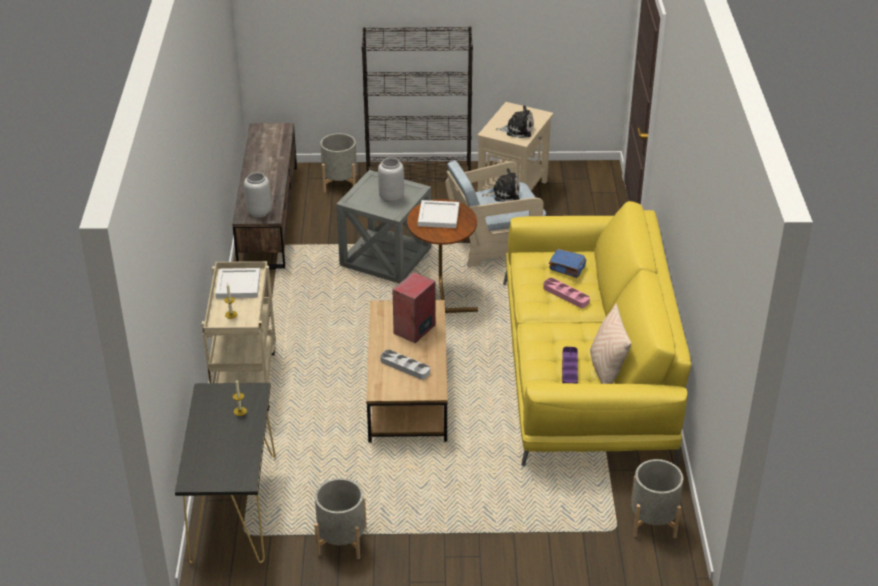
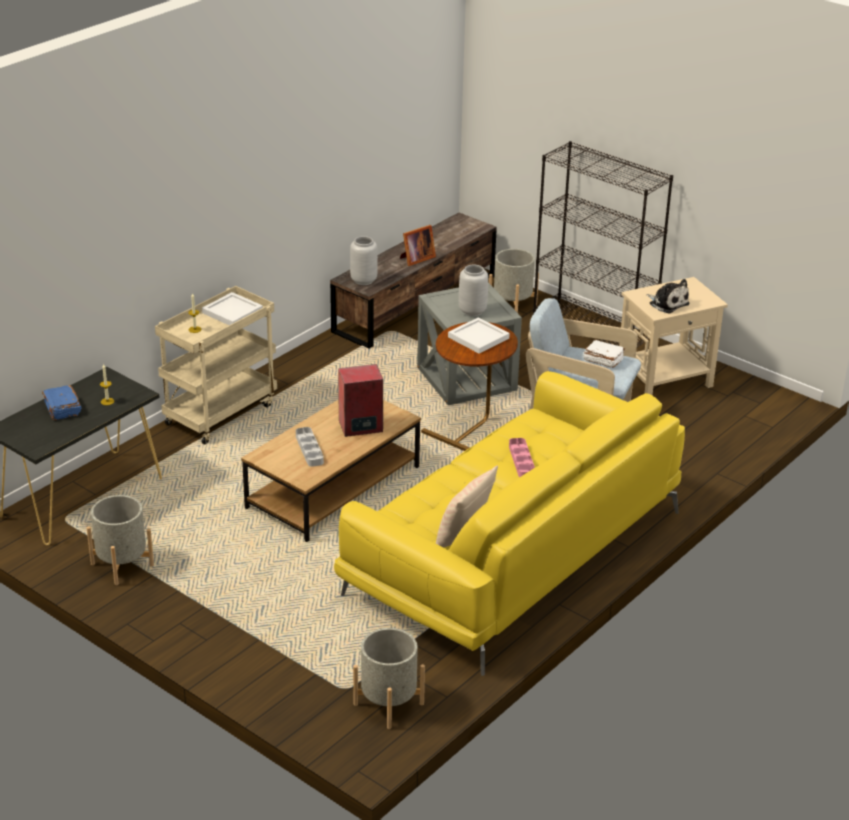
camera: 40 degrees right, 5 degrees down
(273, 176) = (416, 259): none -> picture frame
(504, 193) = (603, 360): plush toy -> white book
(567, 268) = (556, 441): blue book -> blue book (62, 409)
(569, 369) = (430, 518): purple tray -> none

